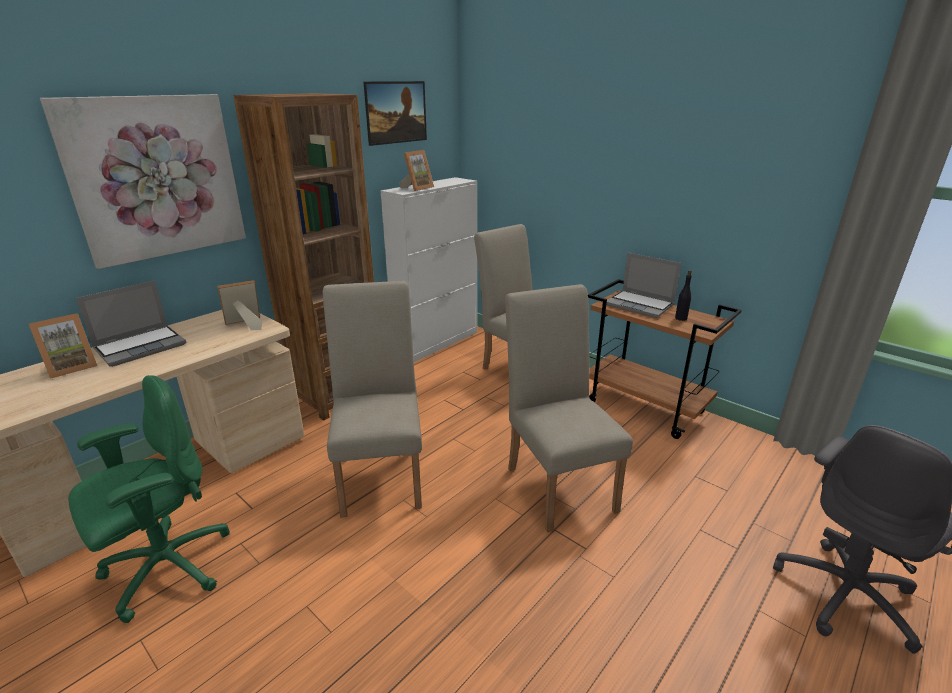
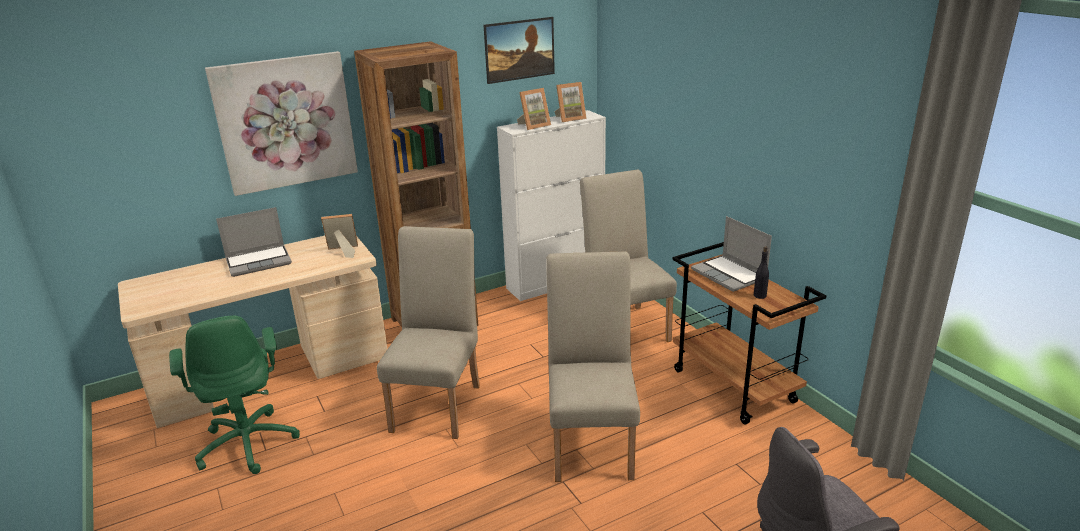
camera: 20 degrees right, 0 degrees up
(72, 367) = (207, 273): picture frame -> picture frame (570, 118)
(166, 568) = (248, 443): green office chair -> green office chair turned 90 degrees clockwise

